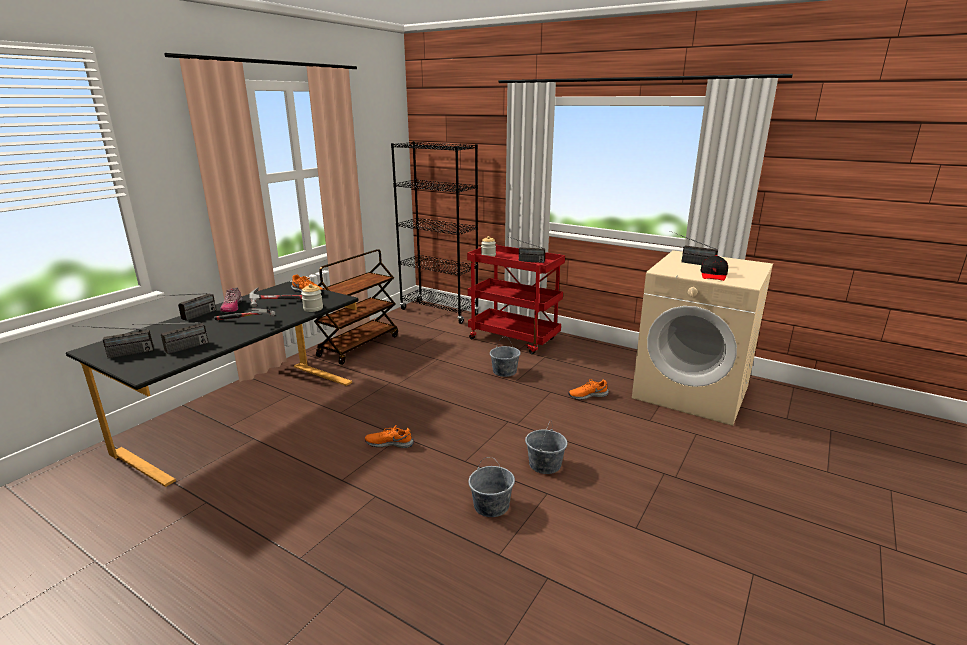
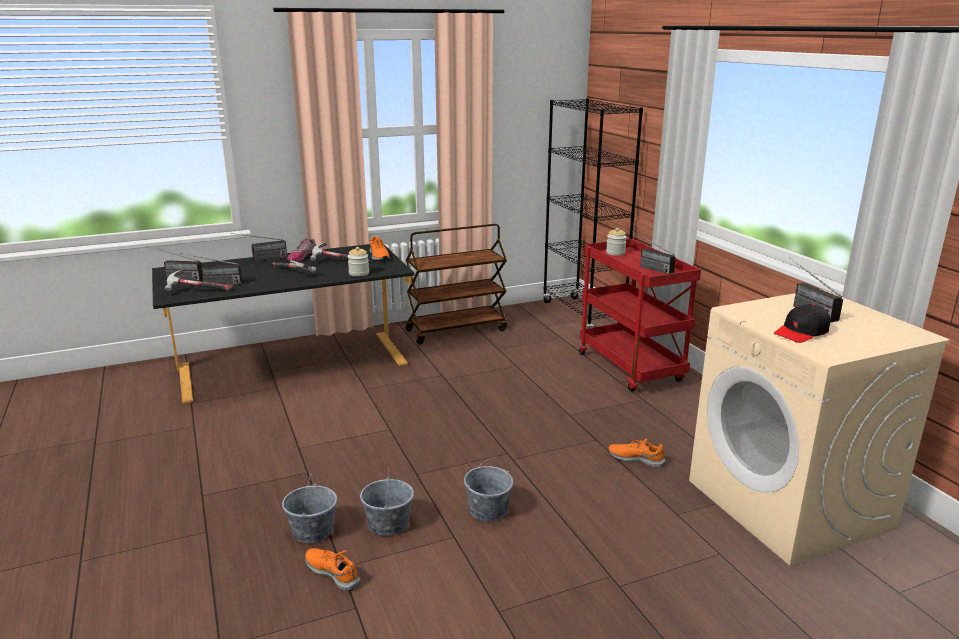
camera: 35 degrees right, 0 degrees up
(169, 359) = (198, 291): none -> hammer
(389, 443) = (372, 431): orange shoe -> orange shoe (333, 572)
(504, 371) = (572, 400): grey bucket -> grey bucket (313, 530)

